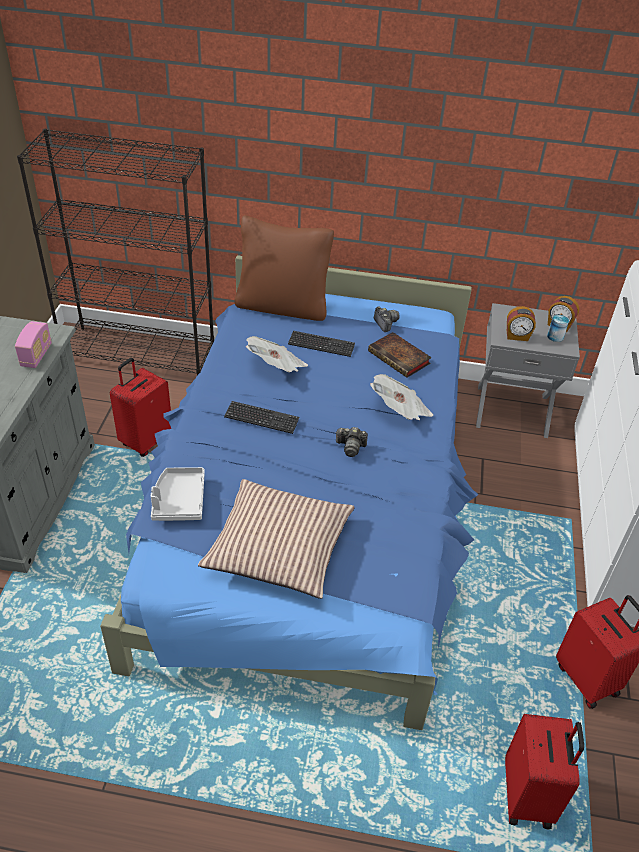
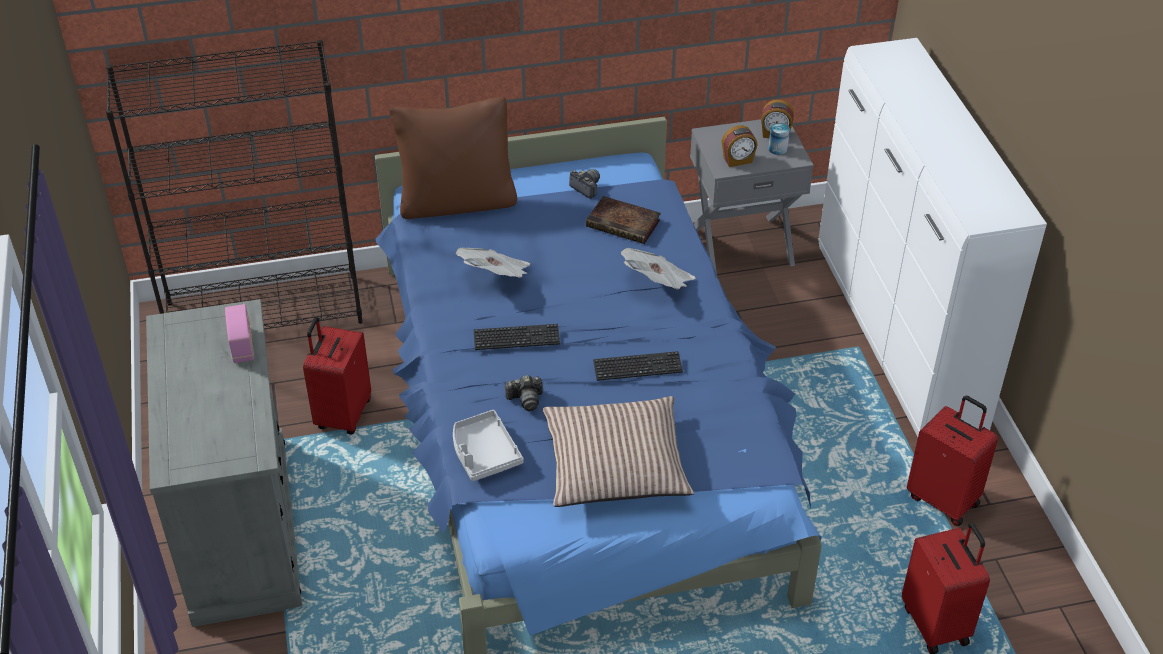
camera: 20 degrees left, 0 degrees up
(321, 345) = (529, 235): keyboard -> keyboard (637, 367)
(350, 447) = (629, 338): camera -> camera (525, 399)

